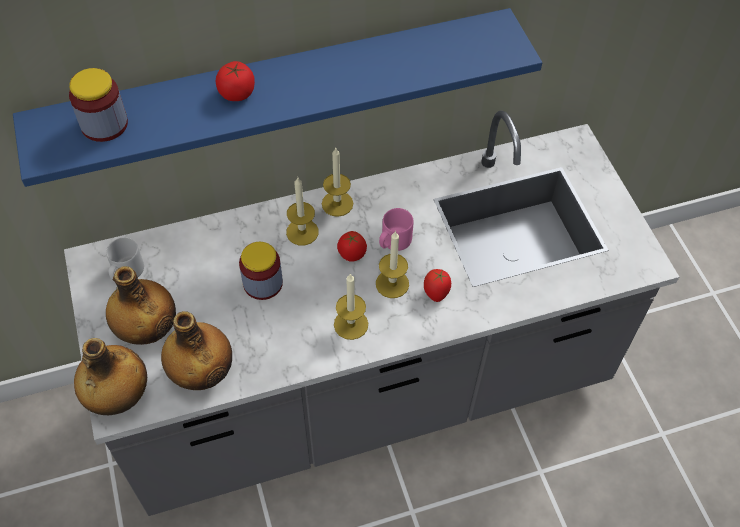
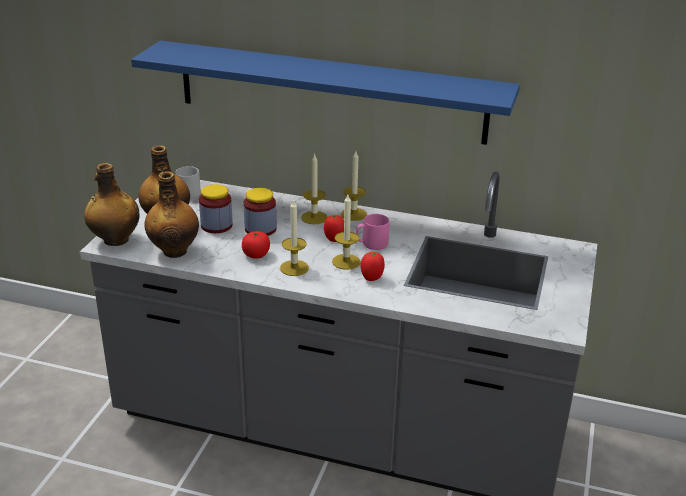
camera: 35 degrees right, 25 degrees down
(104, 124) = (199, 55): jar -> jar (216, 225)
(237, 93) = (289, 65): tomato -> tomato (256, 255)

